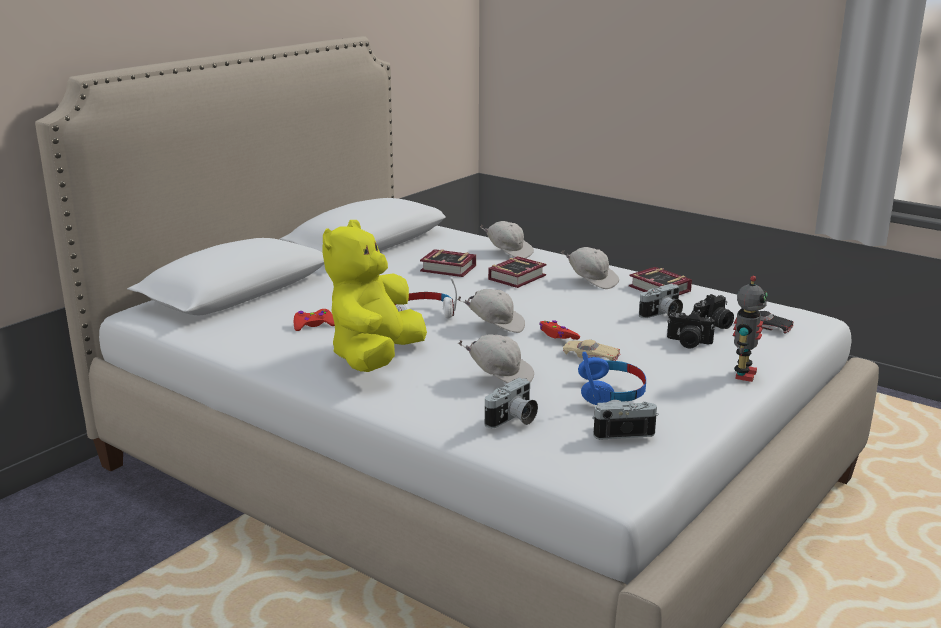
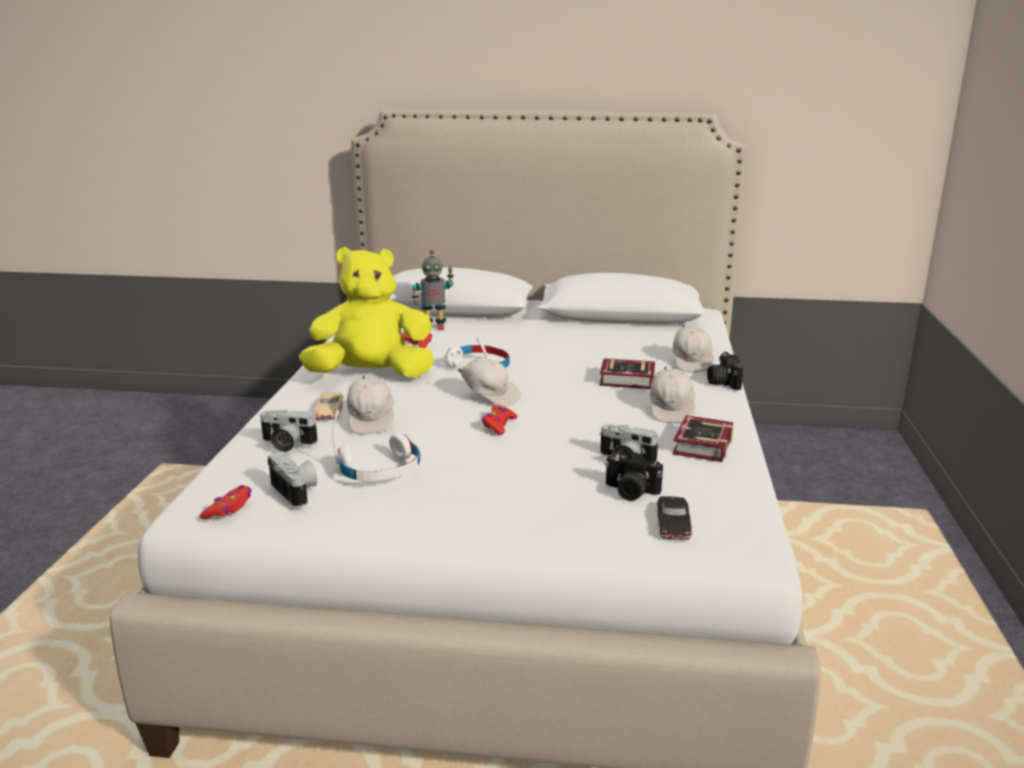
camera: 60 degrees right, 0 degrees up
(450, 269) = (606, 353): book -> none
(495, 325) = (489, 397): white cap -> white cap turned 45 degrees counterclockwise
(591, 355) = (466, 448): beige toy car -> beige toy car (329, 410)
(611, 391) = (380, 470): blue headphones -> white headphones
(625, 466) = (229, 508): none -> red game controller
(688, 343) = (559, 487): camera -> camera (722, 382)
(743, 374) = (504, 532): toy robot -> toy robot (434, 327)

